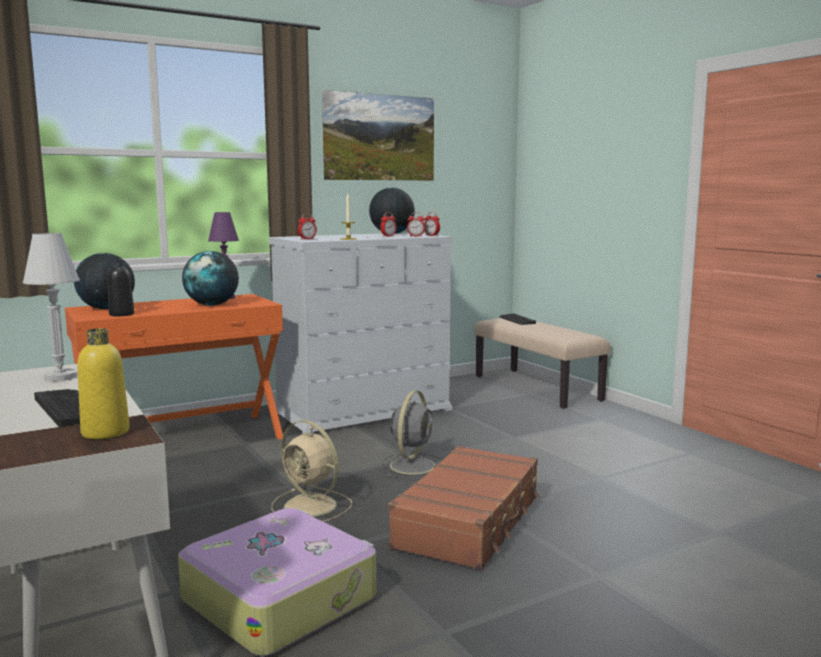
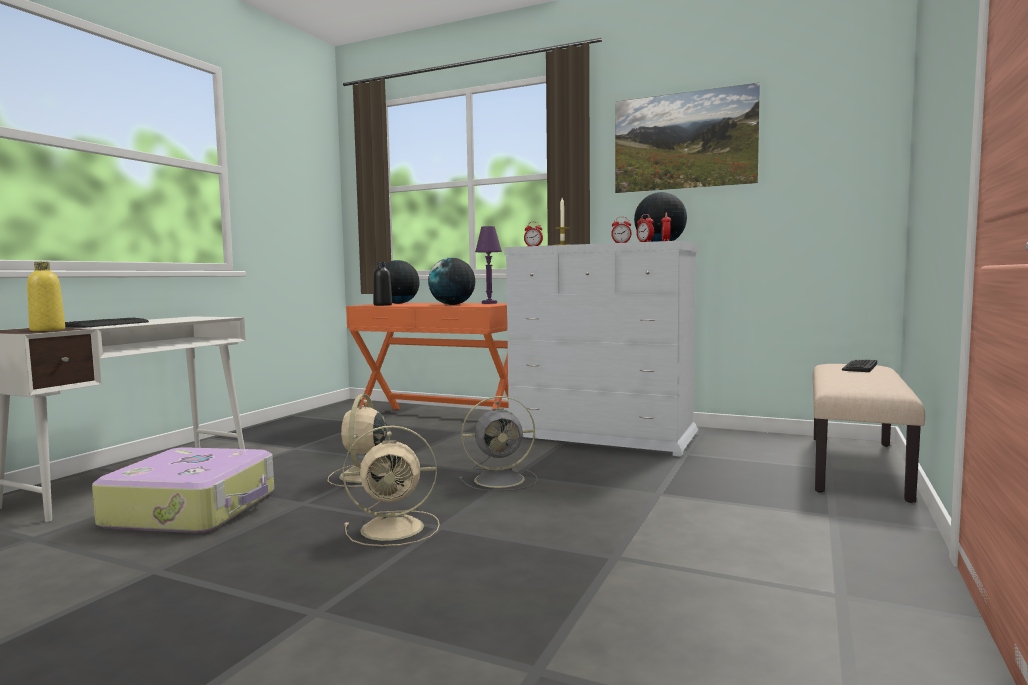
camera: 55 degrees right, 5 degrees down
(60, 377) = (188, 318): white table lamp -> none
(469, 522) = (395, 528): brown suitcase -> beige fan

